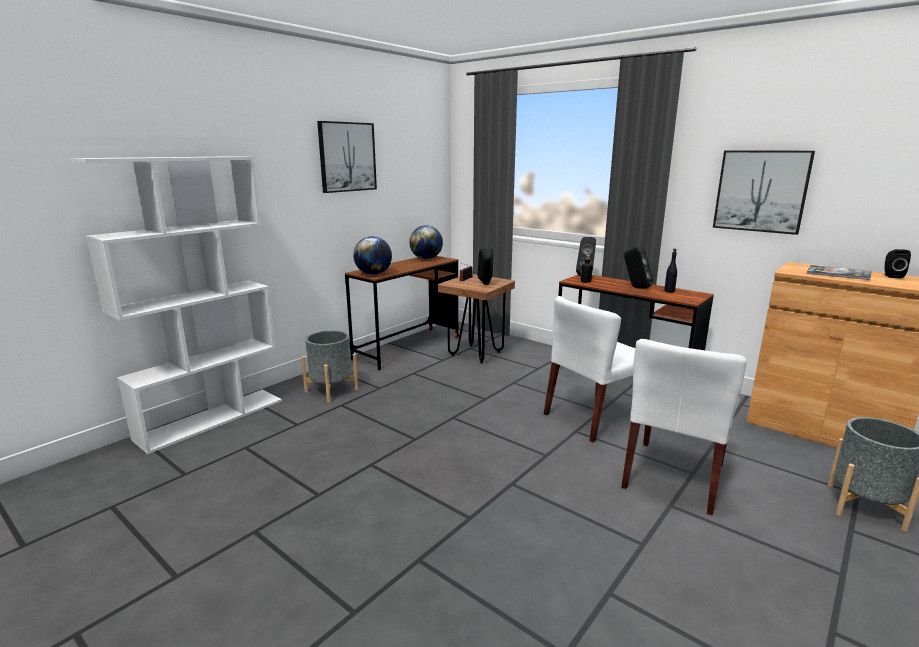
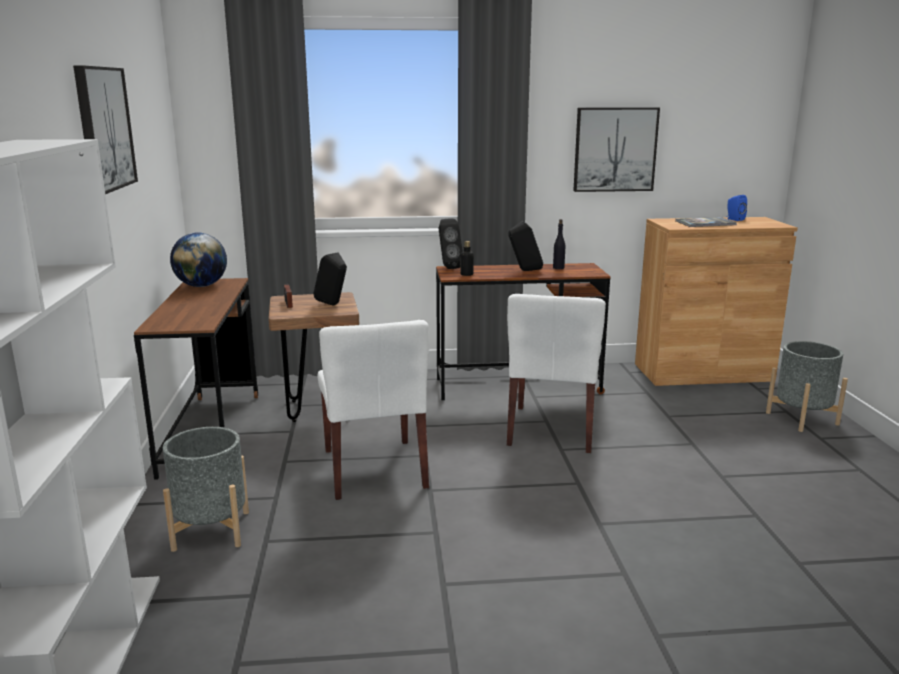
camera: 45 degrees left, 0 degrees up
(373, 274) = (190, 323): globe -> none
(674, 476) = (686, 452): white chair -> white chair (374, 469)
(891, 276) = (734, 219): black speaker -> blue speaker

